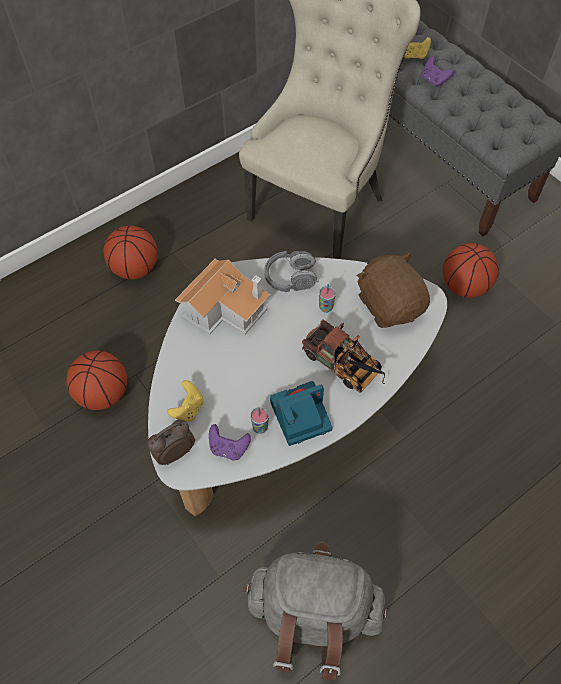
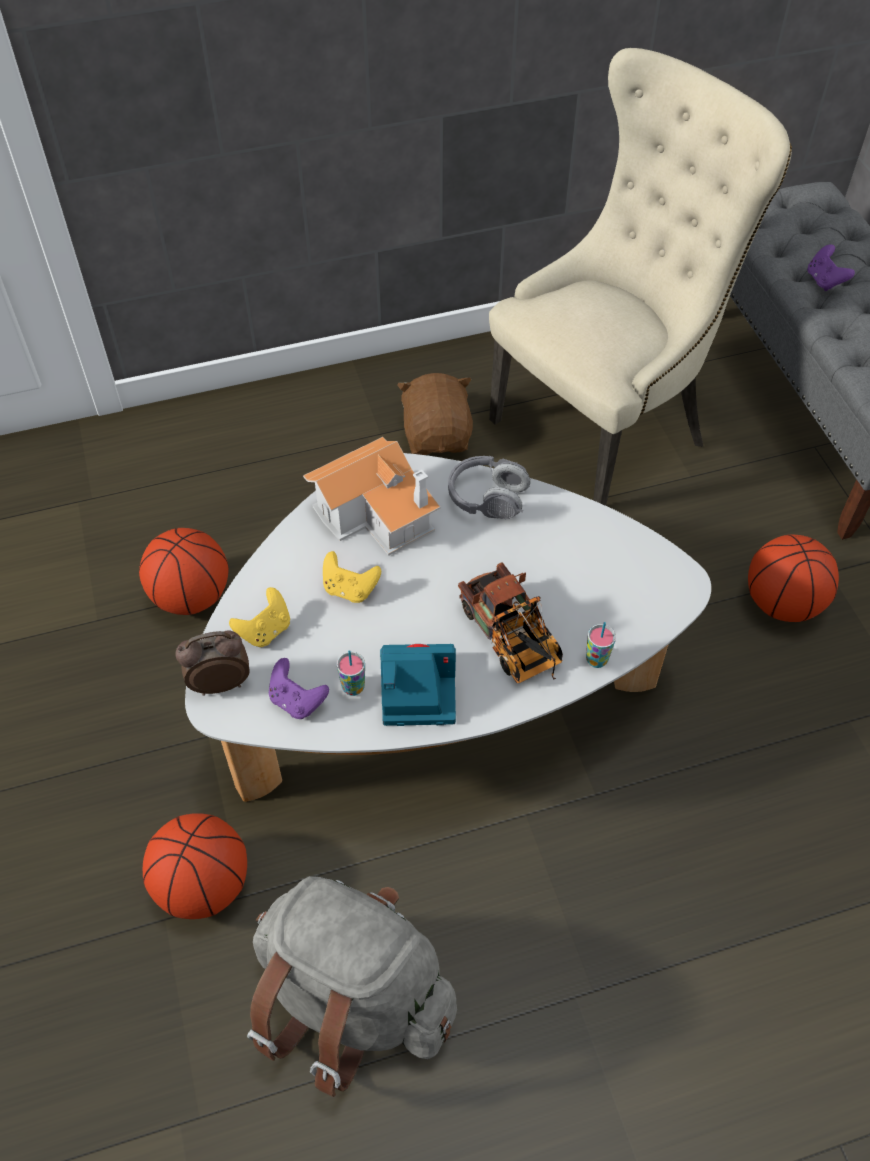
camera: 20 degrees right, 5 degrees down
(135, 269) = (306, 444): basketball -> basketball (203, 886)
(326, 308) = (521, 553): cup -> cup (596, 660)
(390, 304) = (619, 576): brown plush toy -> brown plush toy (437, 436)
(413, 56) = (807, 239): yellow game controller -> yellow game controller (350, 589)

